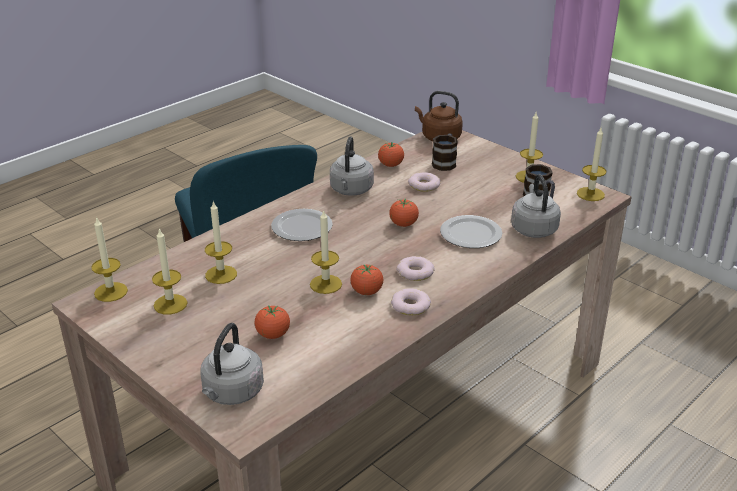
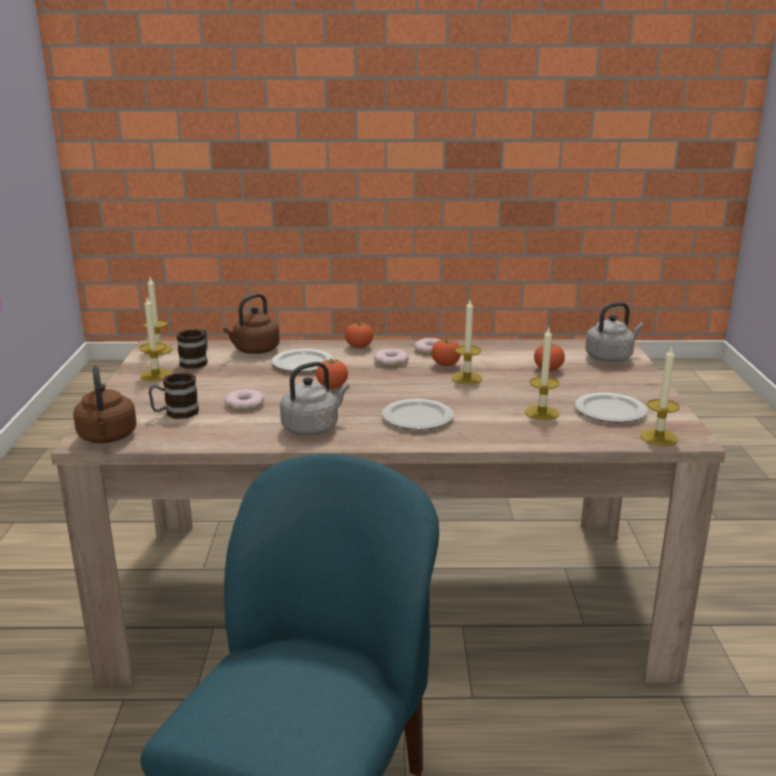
camera: 135 degrees left, 10 degrees down
(170, 304) = (609, 410): candle -> plate
(391, 165) = (223, 433): tomato -> tomato (359, 347)
(533, 228) = (254, 350): grey kettle -> brown kettle

